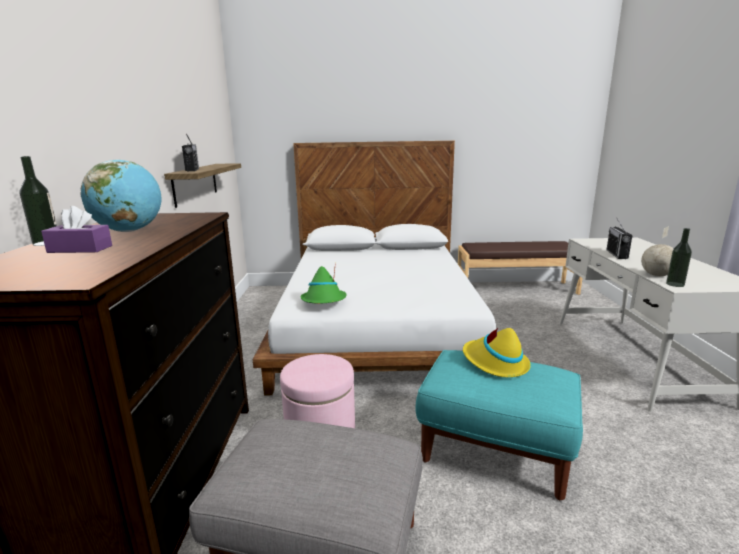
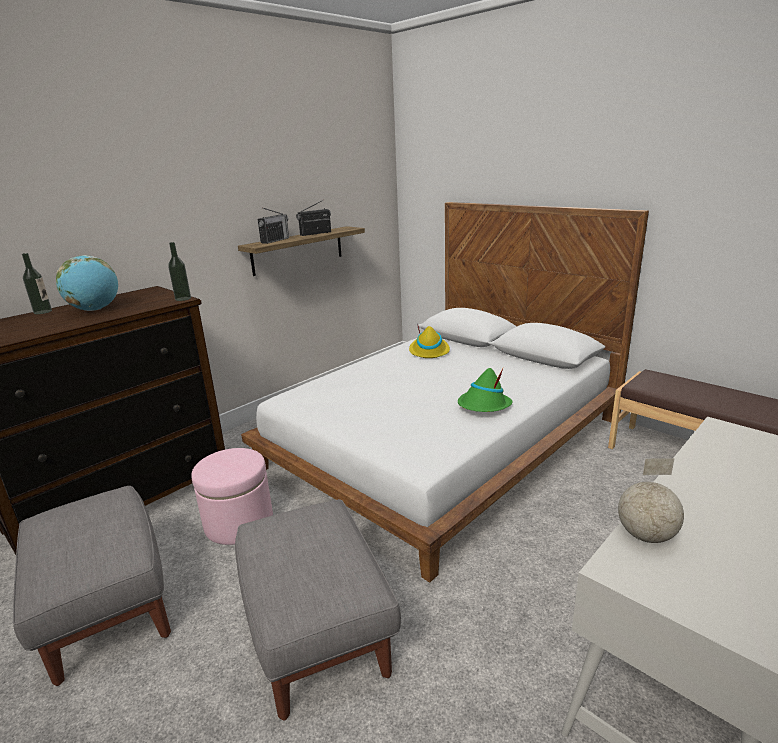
camera: 45 degrees right, 5 degrees up
(80, 249) = (31, 323): purple tissue box -> none
(324, 301) = (313, 400): green hat -> green hat (484, 406)
(494, 363) = (325, 537): yellow hat -> yellow hat (429, 351)
(496, 450) = (317, 633): turquoise ottoman -> grey ottoman
(616, 254) = (699, 473): radio -> radio (316, 233)
(675, 284) = (625, 563): bottle -> bottle (183, 299)

